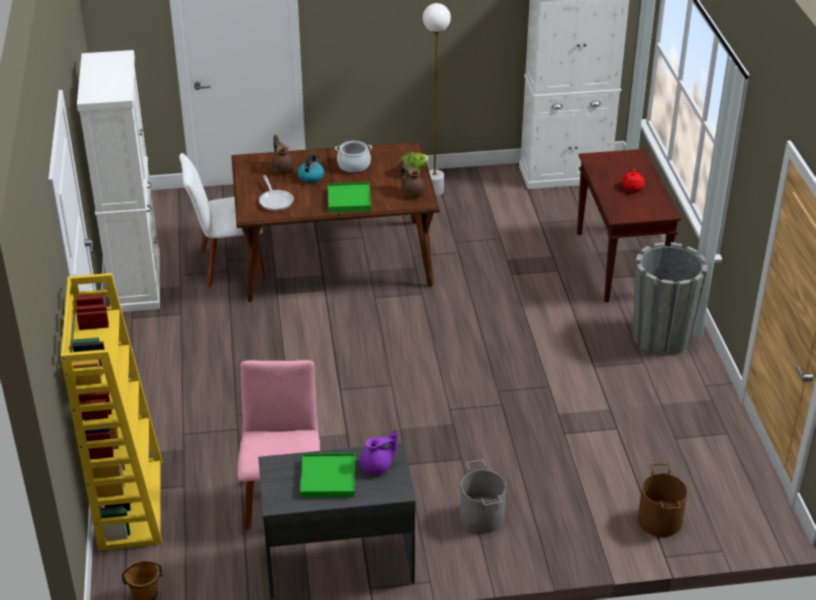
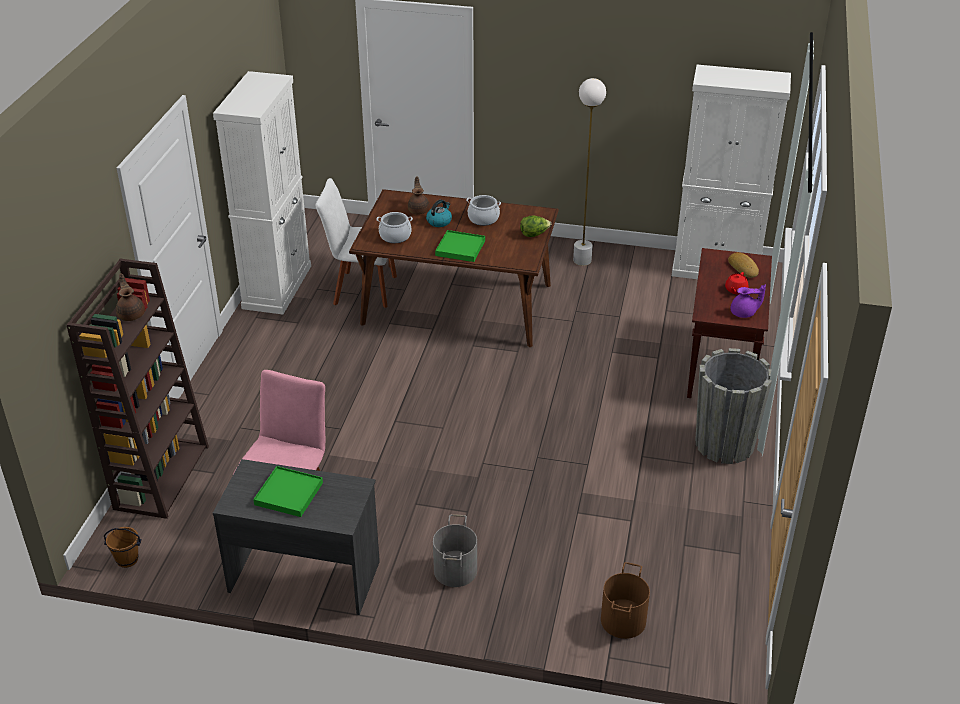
camera: 20 degrees right, 0 degrees up
(130, 503) = (161, 476): yellow bookcase -> brown bookcase
(275, 200) = (395, 236): frying pan -> cooking pot
(378, 466) = (338, 495): purple teapot -> purple teapot (744, 313)
(412, 192) = (521, 253): brown teapot -> brown teapot (131, 314)
(627, 165) = (743, 268): none -> bread

